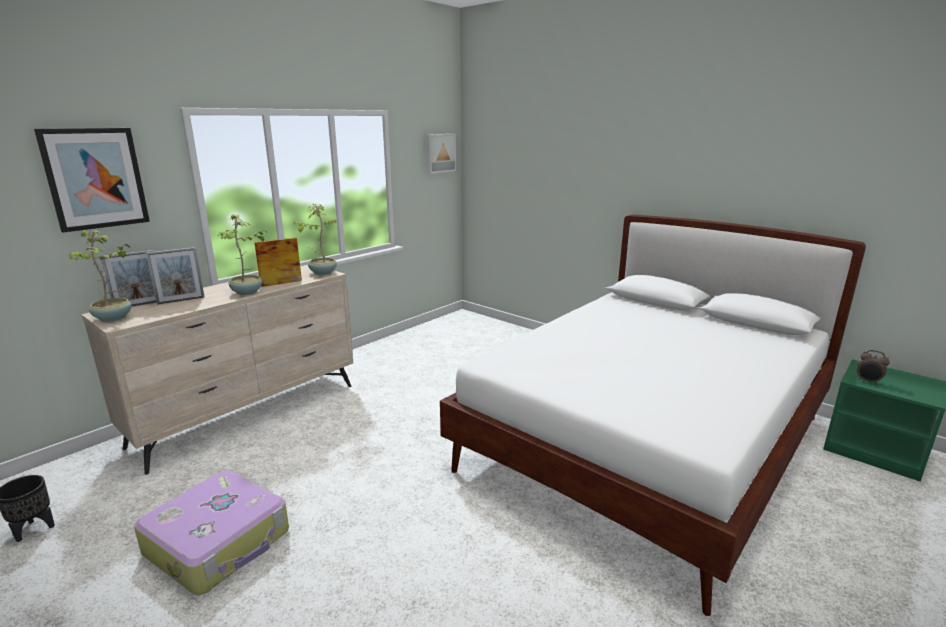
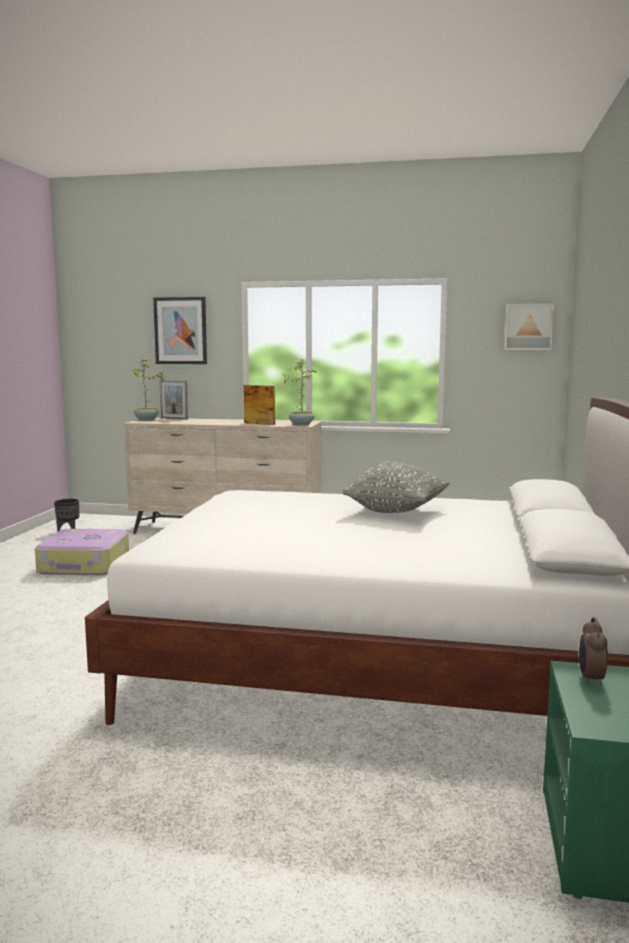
camera: 60 degrees right, 10 degrees down
(181, 300) = (192, 420): picture frame -> none
(247, 292) = (227, 423): potted plant -> none
(620, 329) = (396, 511): none -> grey pillow

